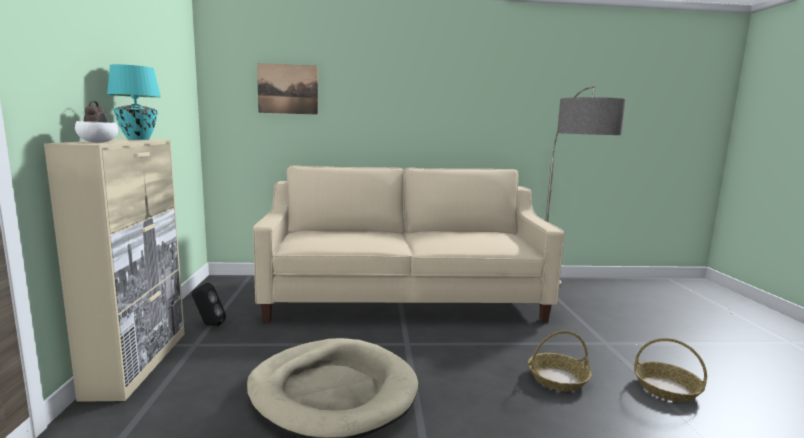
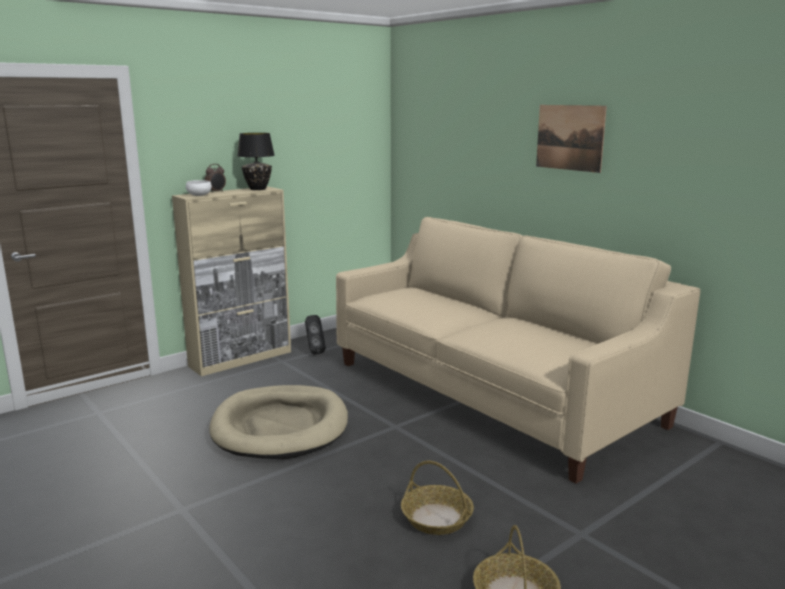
camera: 55 degrees right, 5 degrees up
(138, 139) = (258, 189): turquoise table lamp -> black table lamp
(288, 89) = (451, 130): picture -> picture (569, 137)
(560, 298) = (677, 475): floor lamp -> none

